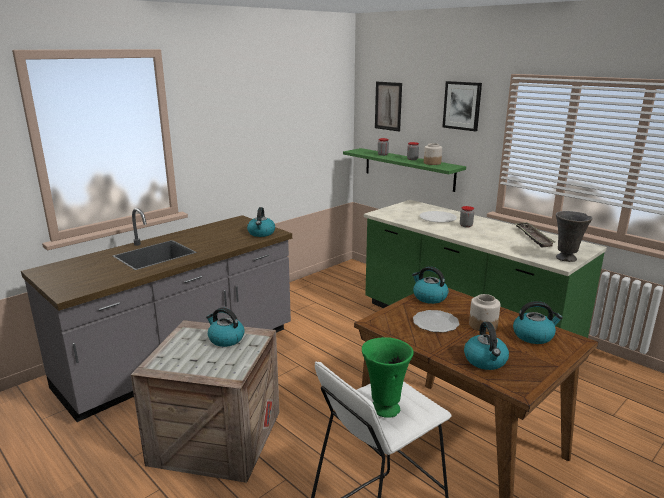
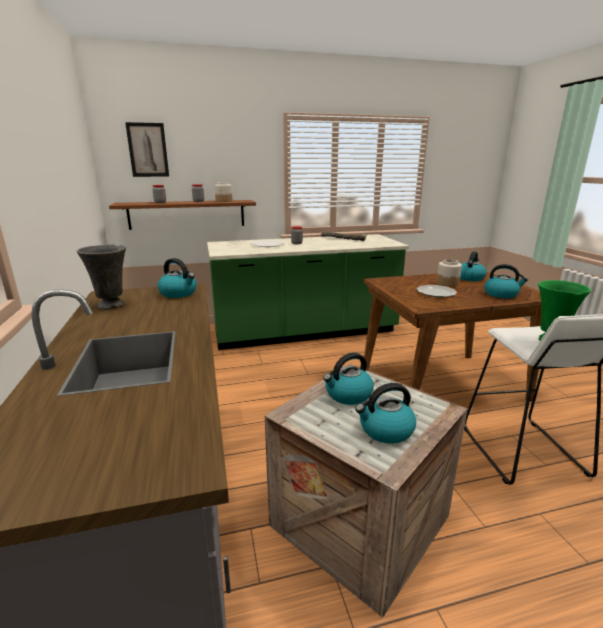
camera: 60 degrees left, 0 degrees up
(408, 169) = (187, 214): green shelf -> brown shelf
(429, 297) = (389, 285): kettle -> kettle (385, 430)
(462, 105) = (239, 143): picture -> none
(566, 259) = (389, 241): grey vase -> grey vase (112, 306)

